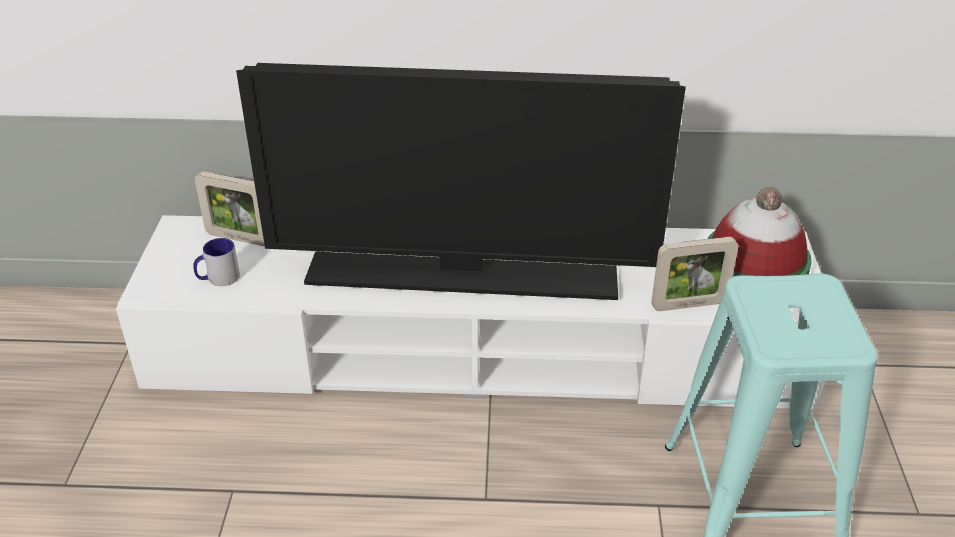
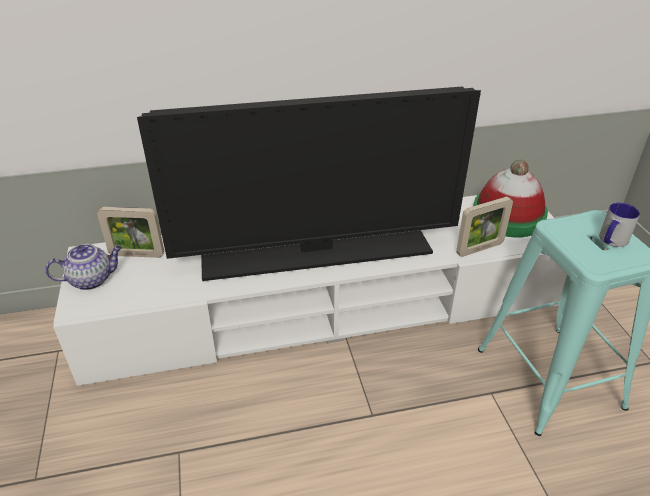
camera: 15 degrees left, 0 degrees up
(176, 260) = (92, 279): none -> teapot
(218, 278) = (131, 288): mug -> mug (611, 241)

